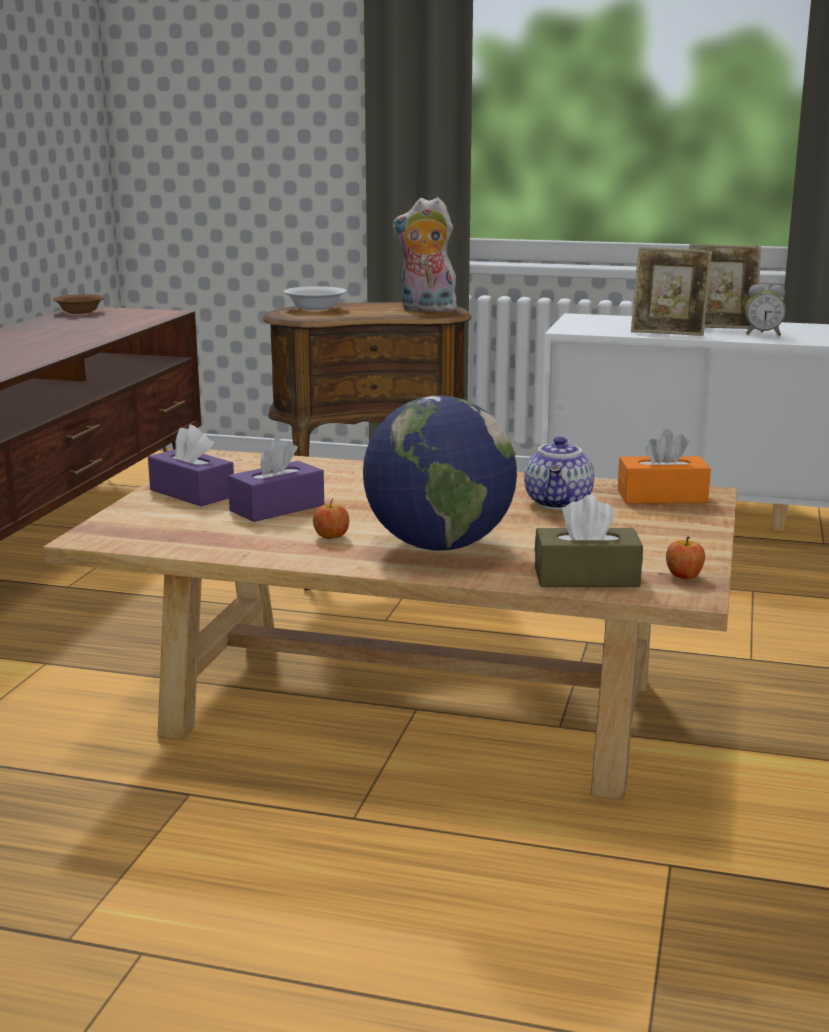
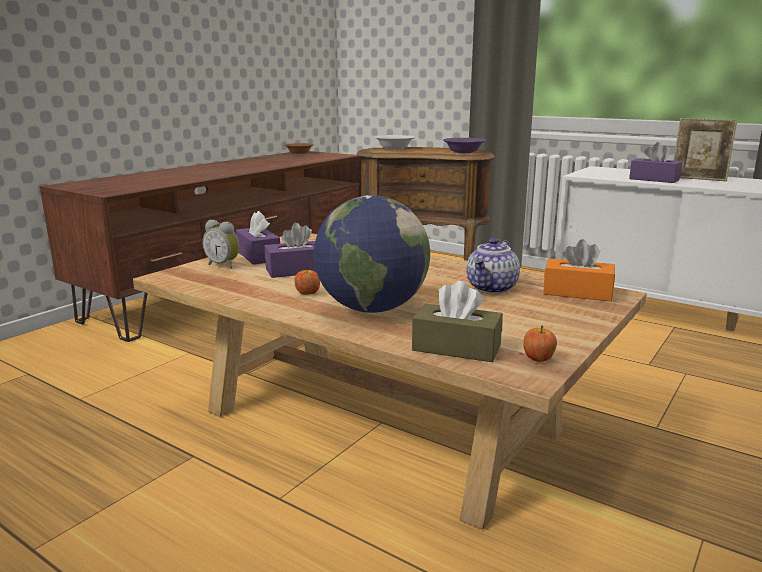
camera: 20 degrees right, 0 degrees up
(425, 310) = (464, 152): plush toy -> purple bowl
(668, 332) = (654, 179): picture frame -> purple tissue box
(762, 334) = (728, 184): alarm clock -> alarm clock (224, 265)

